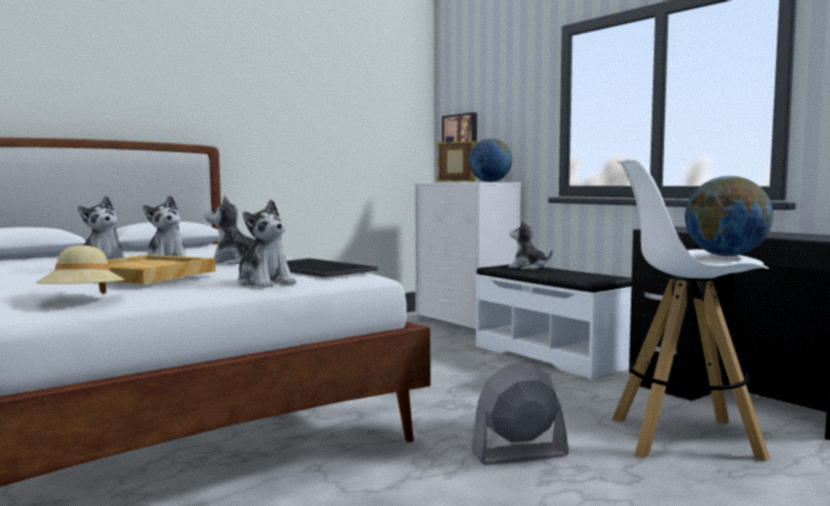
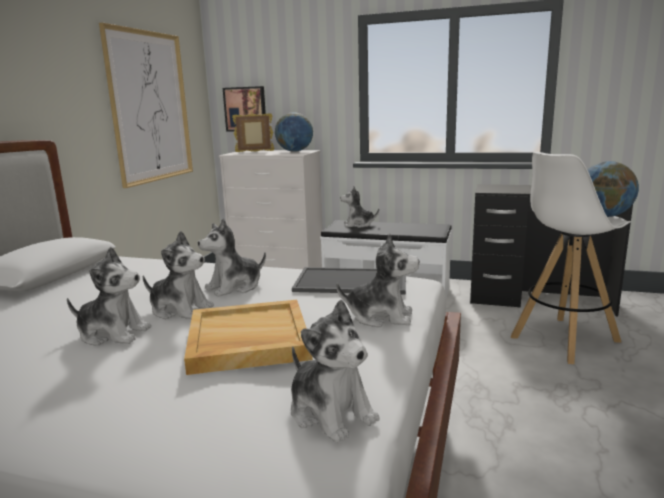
camera: 35 degrees left, 10 degrees up
(83, 300) = (331, 412): beige hat -> plush toy
(346, 131) = (150, 107): none -> picture
(519, 454) = (515, 389): grey fan -> none

